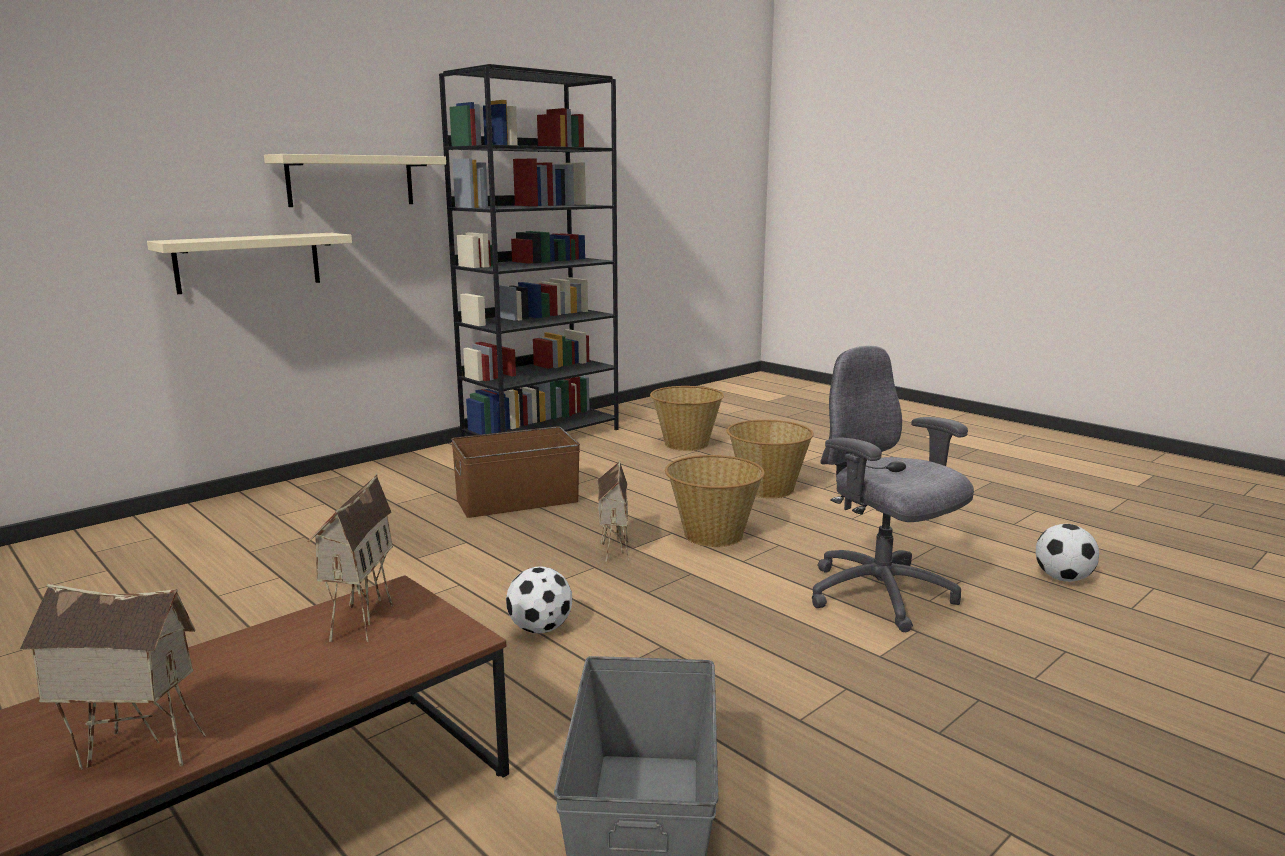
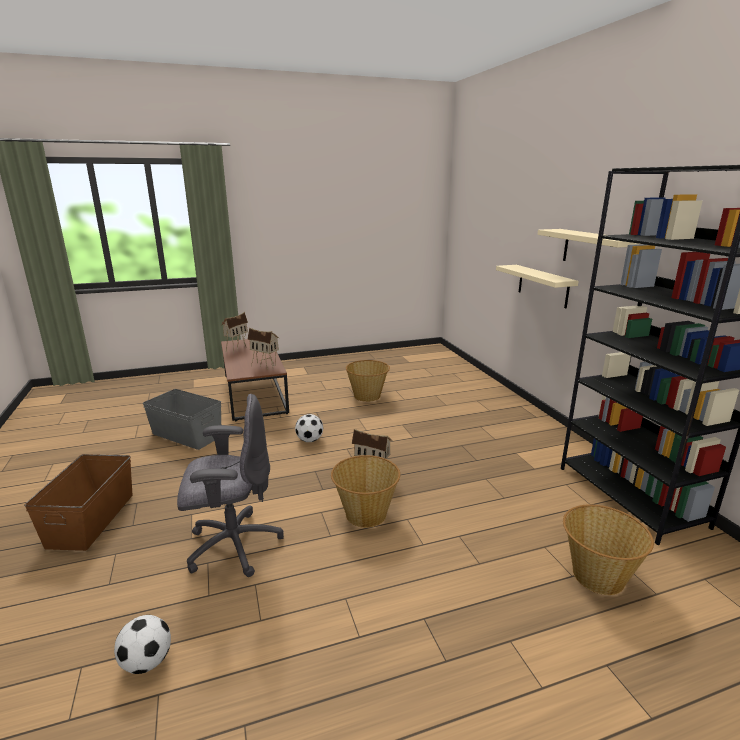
camera: 115 degrees right, 5 degrees up
(516, 500) = (468, 459): brown storage box -> brown storage box (92, 519)
(767, 489) = (440, 578): basket -> basket (367, 396)

